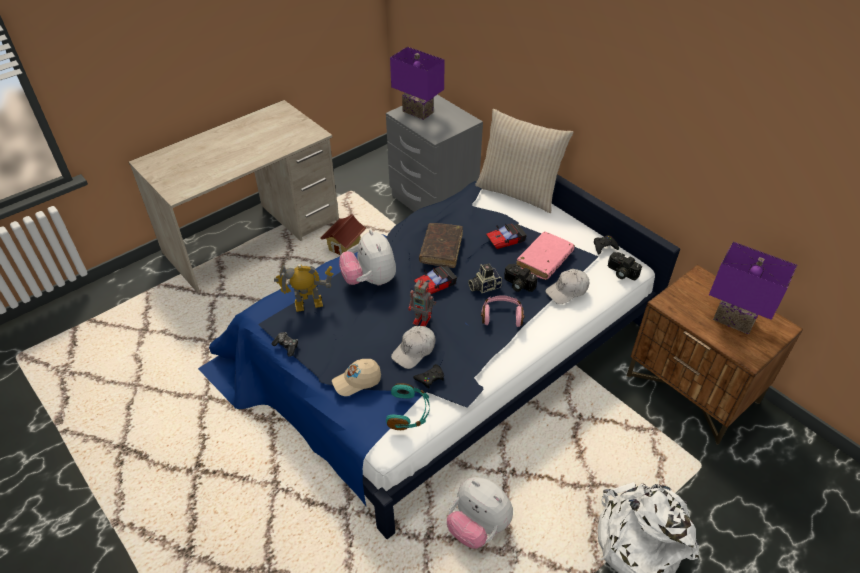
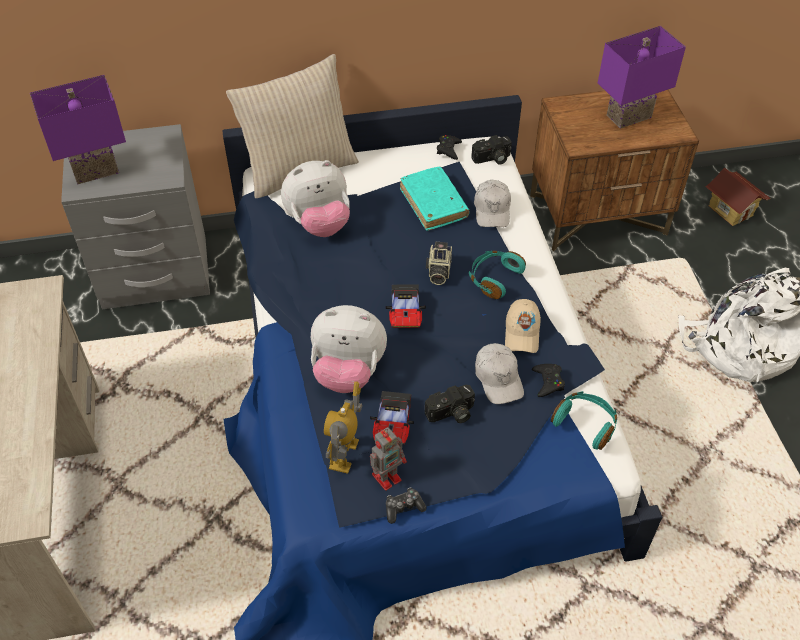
camera: 60 degrees left, 5 degrees up
(345, 247) = (157, 405): toy house -> toy house (730, 210)
(357, 381) = (511, 454): beige cap -> beige cap (522, 333)
(422, 320) = (456, 349): toy robot -> toy robot (387, 476)
(441, 249) = (348, 280): brown book -> none
(477, 526) = (666, 466): plush toy -> plush toy (319, 224)
(502, 316) = (494, 278): pink headphones -> turquoise headphones
(506, 239) = (377, 217): toy car -> toy car (393, 422)
(517, 285) = (455, 243): camera -> camera (451, 414)
(544, 260) = (433, 204): pink book -> turquoise book

